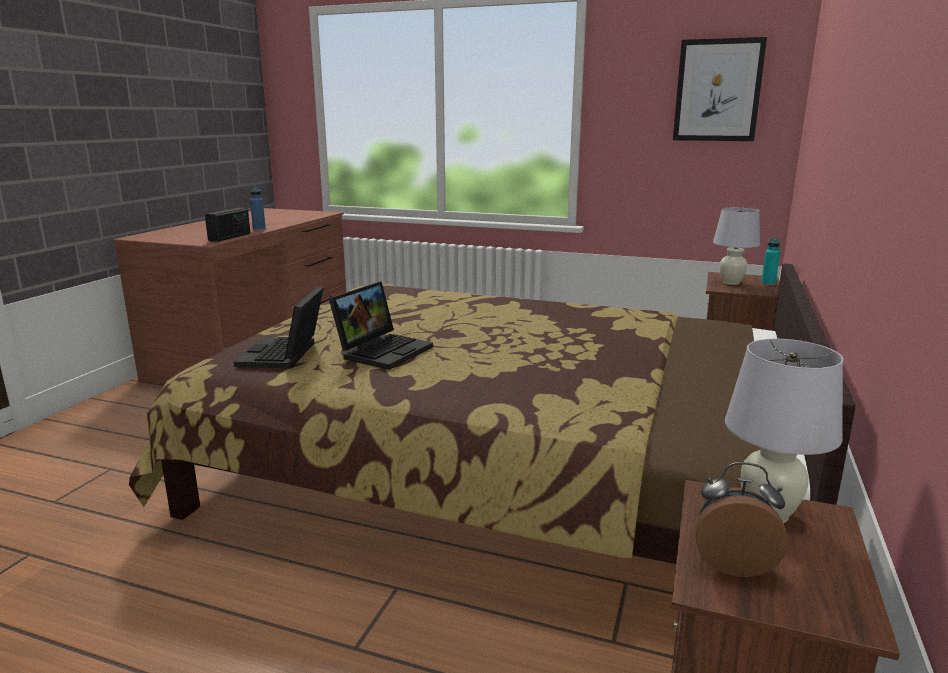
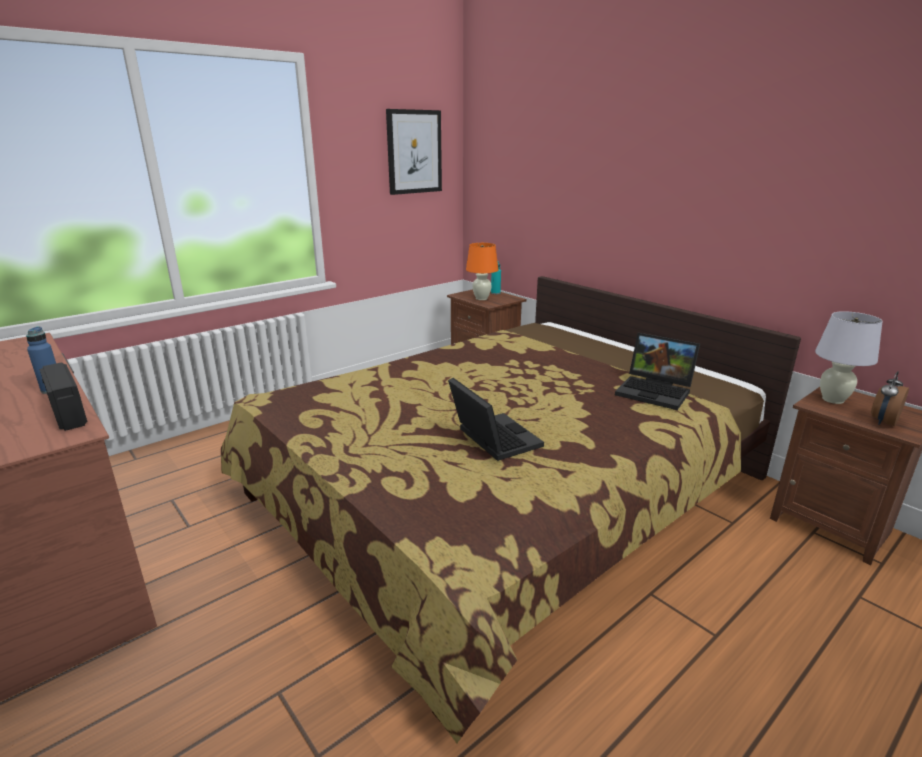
camera: 60 degrees left, 5 degrees up
(284, 355) = (453, 489): laptop -> laptop (656, 391)
(731, 283) = (481, 298): white table lamp -> orange table lamp

